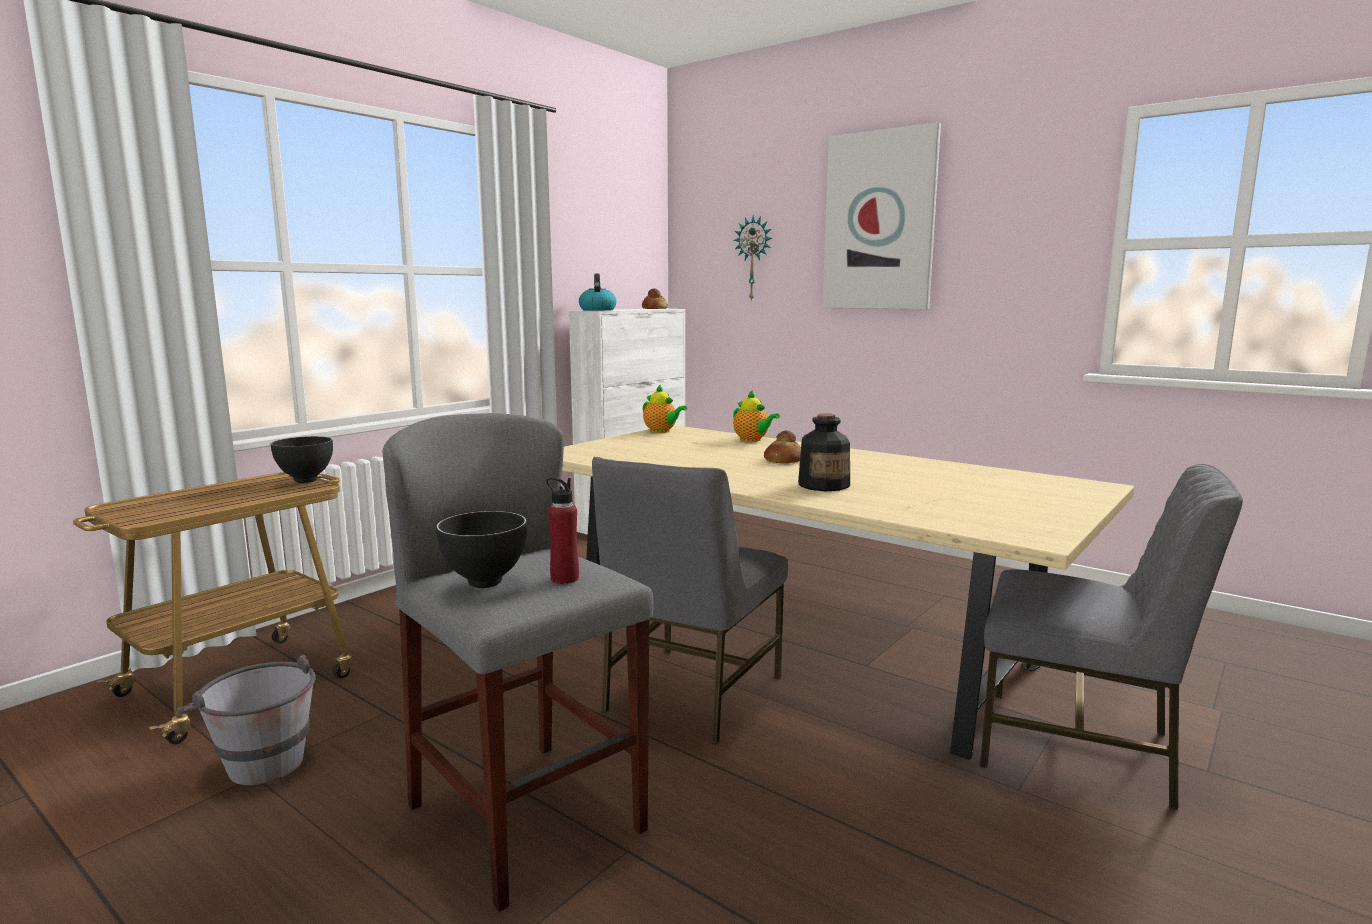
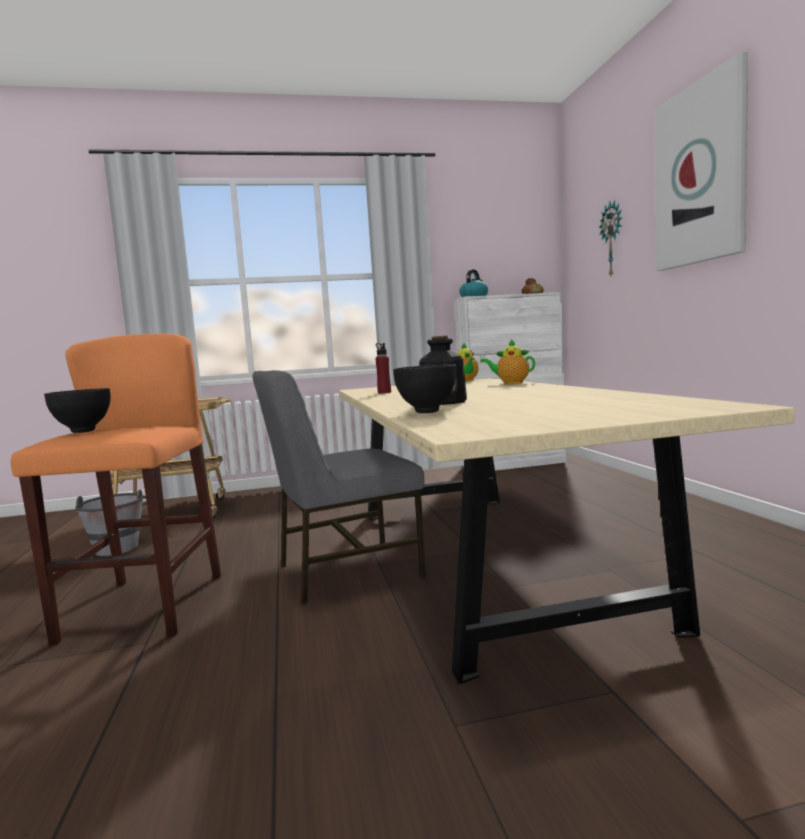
camera: 40 degrees right, 5 degrees down
(305, 481) = (209, 400): black bowl -> black bowl (426, 412)
(526, 818) = (143, 607): grey stool -> orange stool
(564, 579) = (114, 432): red bottle -> red bottle (384, 393)
(752, 440) = (510, 383): teapot -> teapot turned 105 degrees clockwise
(783, 460) = (479, 391): bread -> none
(1079, 748) = (596, 721): grey chair -> none

